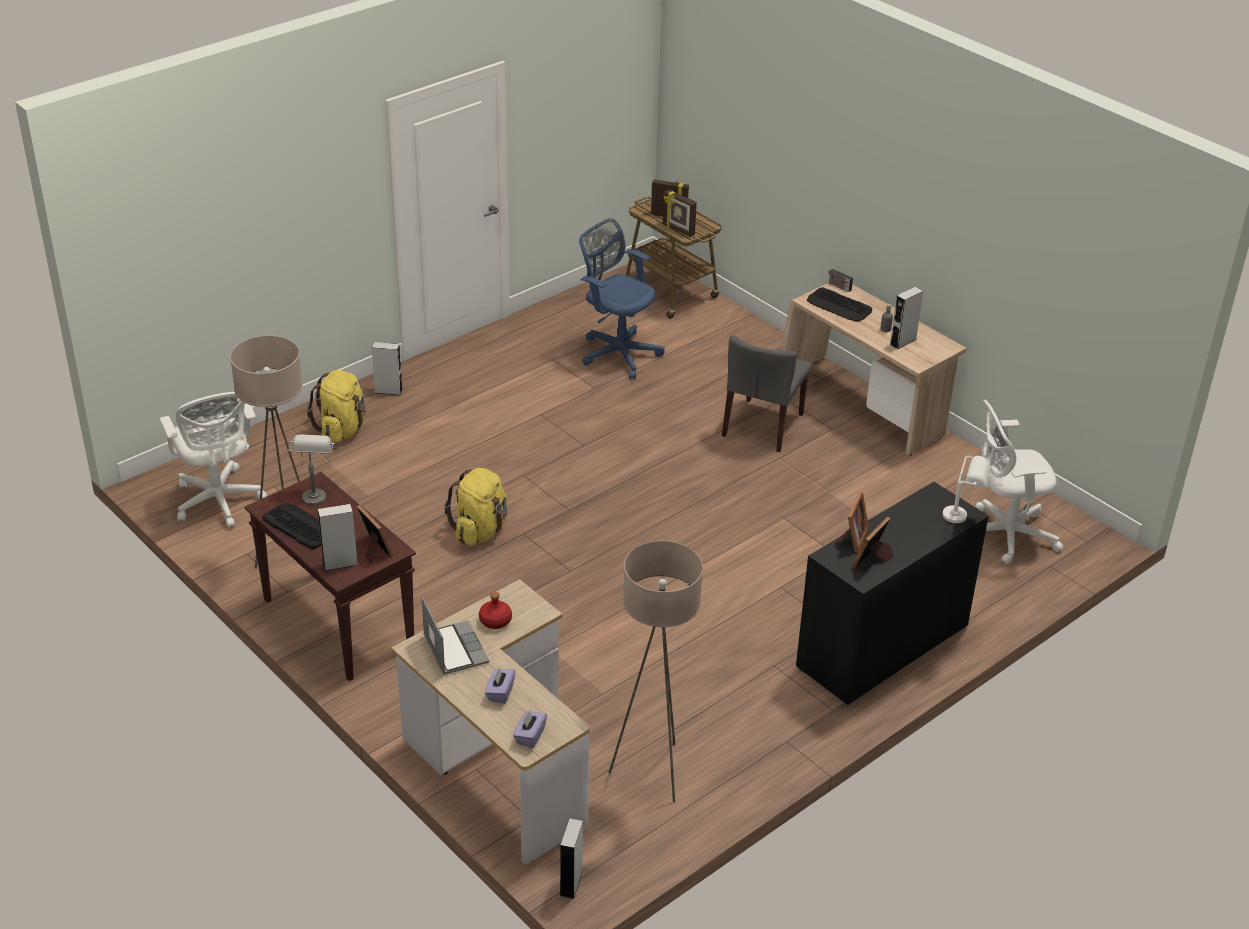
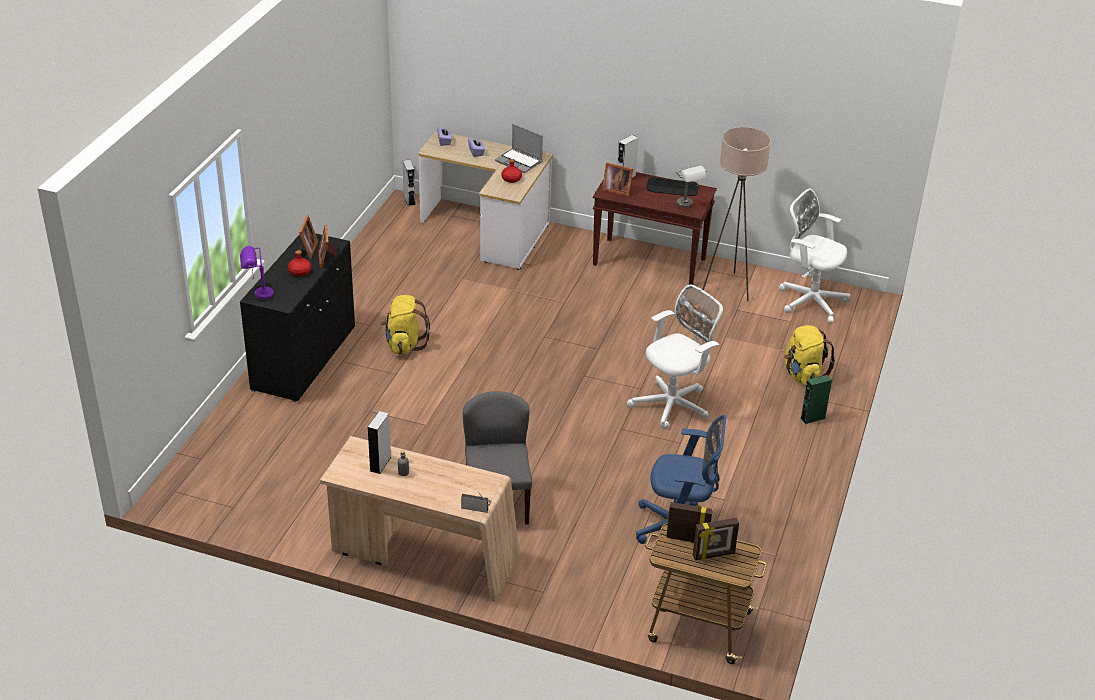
camera: 150 degrees right, 0 degrees up
(388, 391) = (812, 418): grey speaker -> green speaker
(480, 531) = (627, 341): yellow backpack -> yellow backpack (404, 344)
(653, 772) = (403, 252): beige floor lamp -> none
(839, 306) = (461, 484): keyboard -> none
(896, 530) = (299, 272): none -> red bottle
(963, 517) = (257, 295): white table lamp -> purple table lamp
(1004, 535) = (245, 472): white office chair -> white office chair (673, 404)

